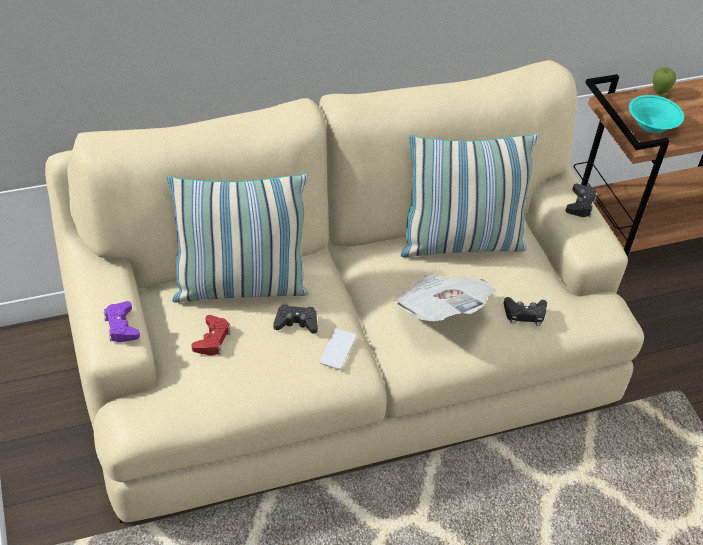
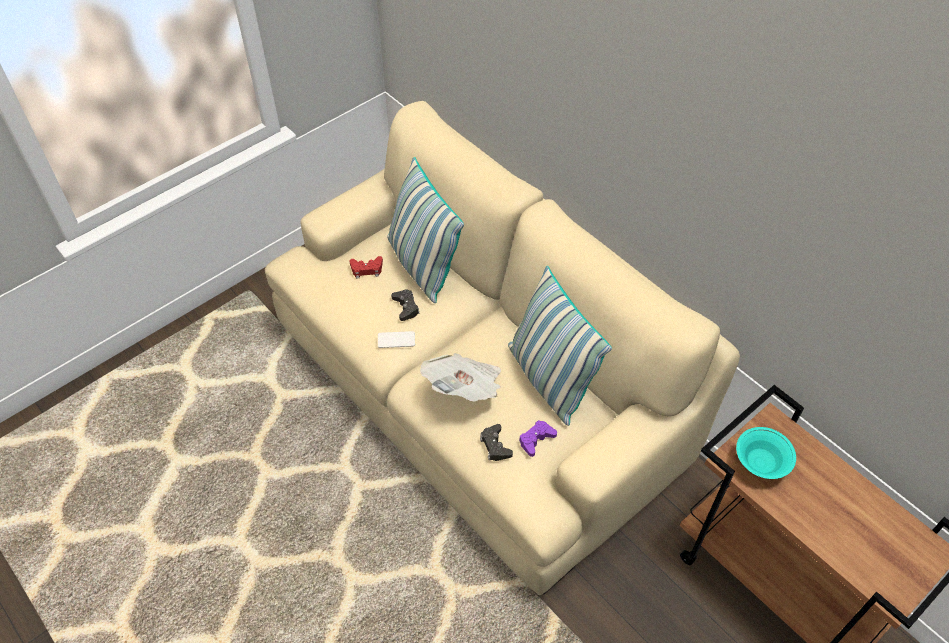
camera: 70 degrees right, 5 degrees up
(121, 326) = (338, 215): purple game controller -> purple game controller (536, 440)
(580, 204) = (633, 443): black game controller -> none
(659, 93) = (825, 459): apple -> none

